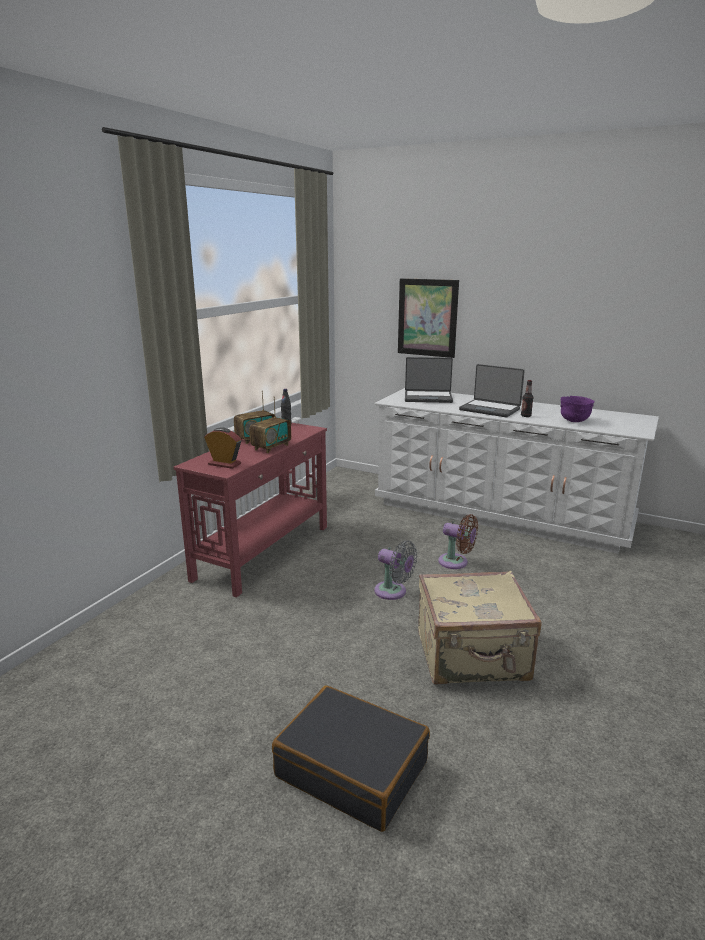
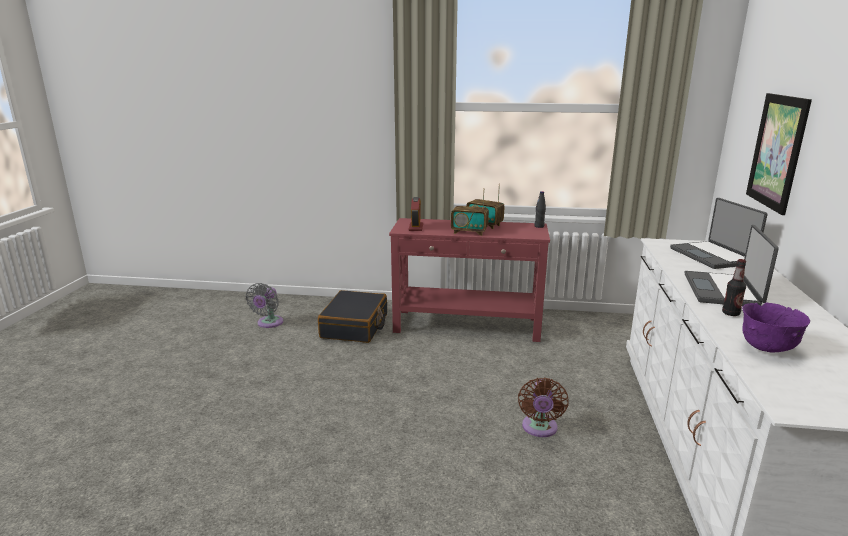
camera: 70 degrees right, 0 degrees up
(352, 768) = (215, 420): black suitcase -> black suitcase (355, 326)
(393, 592) = (448, 399): grey fan -> grey fan (268, 323)
(472, 657) = (363, 461): beige suitcase -> none

